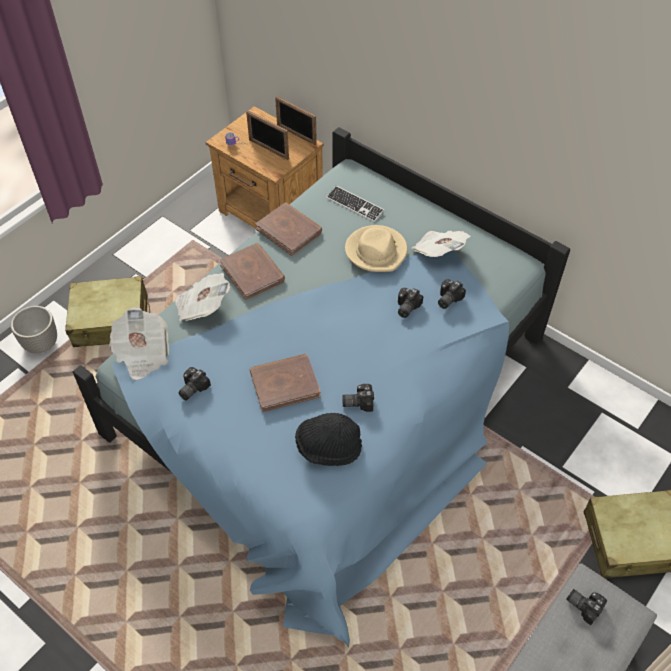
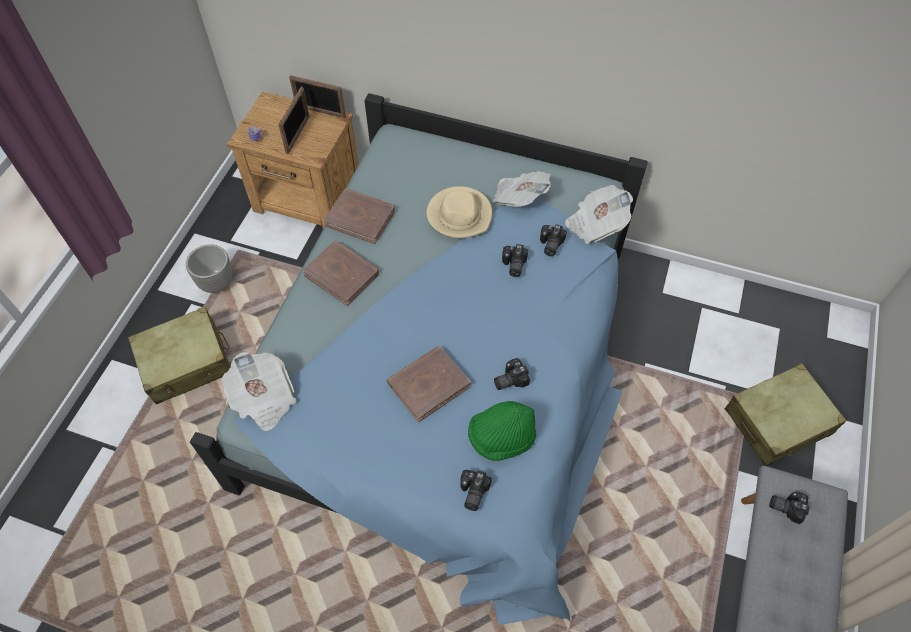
camera: 20 degrees left, 5 degrees up
(42, 344) = (119, 411): planter -> planter (216, 282)
(191, 388) = (333, 420): camera -> camera (472, 493)
(202, 307) = (304, 327): newspaper -> newspaper (596, 224)
(268, 149) = (298, 135): picture frame -> picture frame turned 90 degrees counterclockwise
(328, 448) = (501, 438): black hat -> green hat
(354, 205) = (415, 171): keyboard -> none

